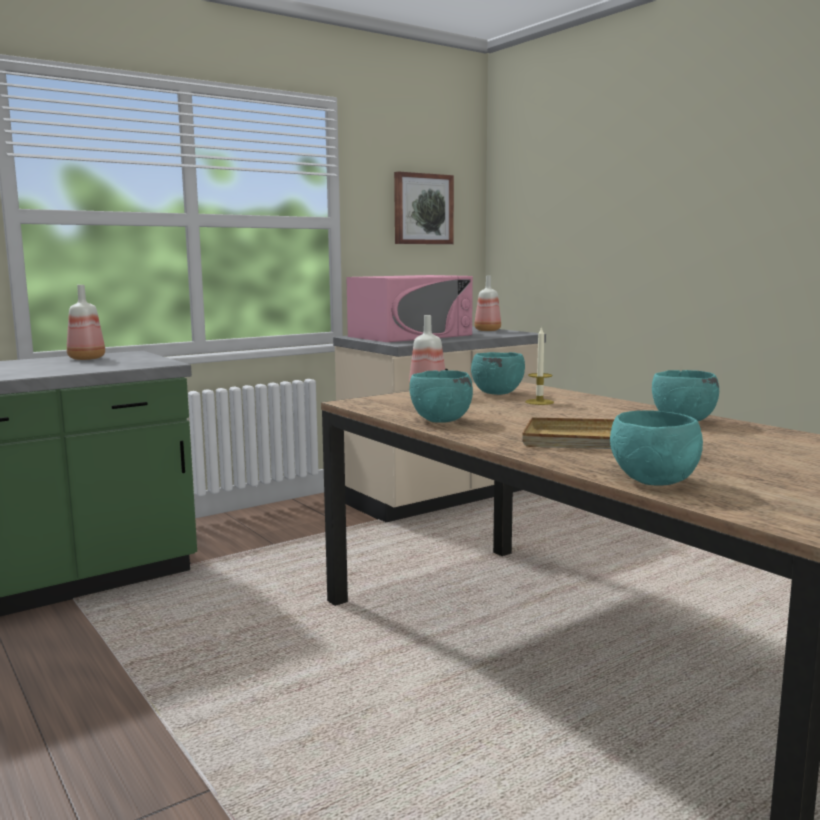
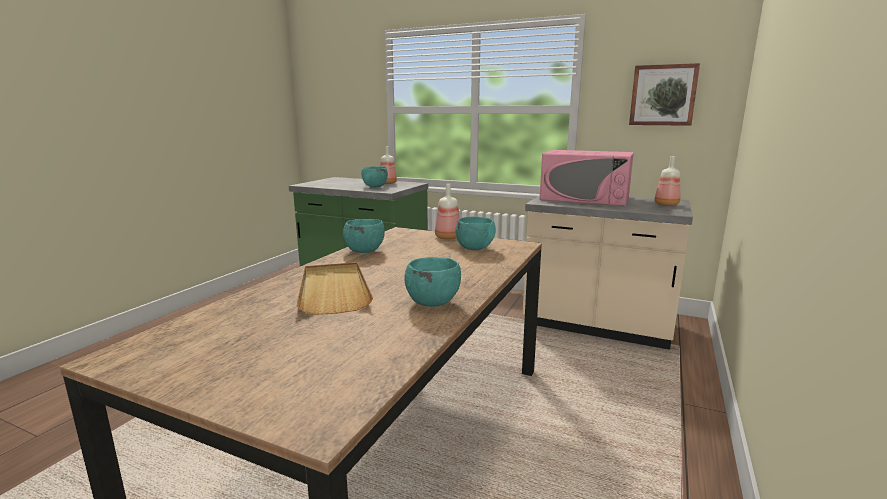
camera: 60 degrees right, 5 degrees up
(539, 402) = (457, 260): candle -> none
(654, 482) = (221, 312): turquoise bowl -> turquoise bowl (374, 187)

